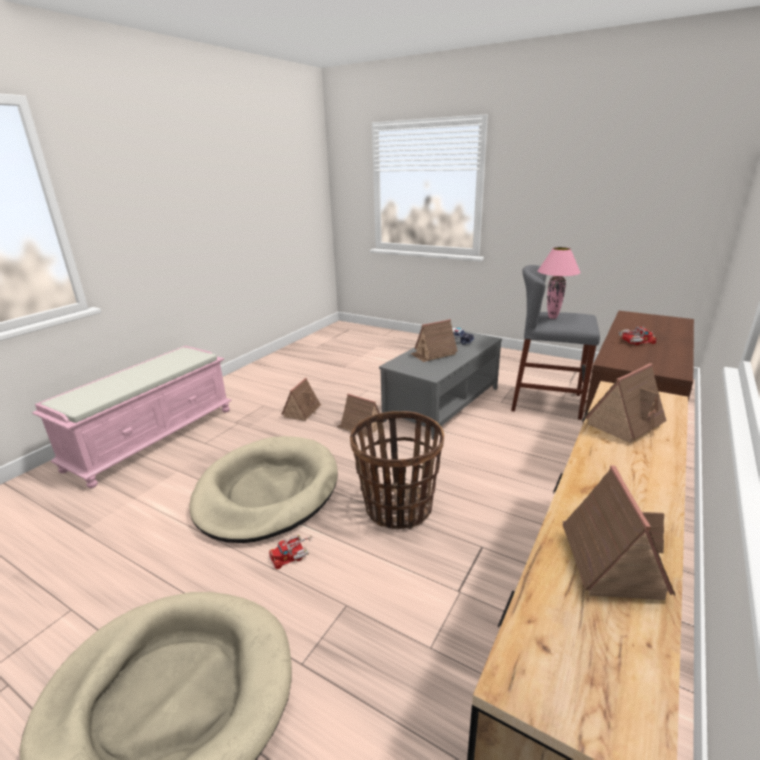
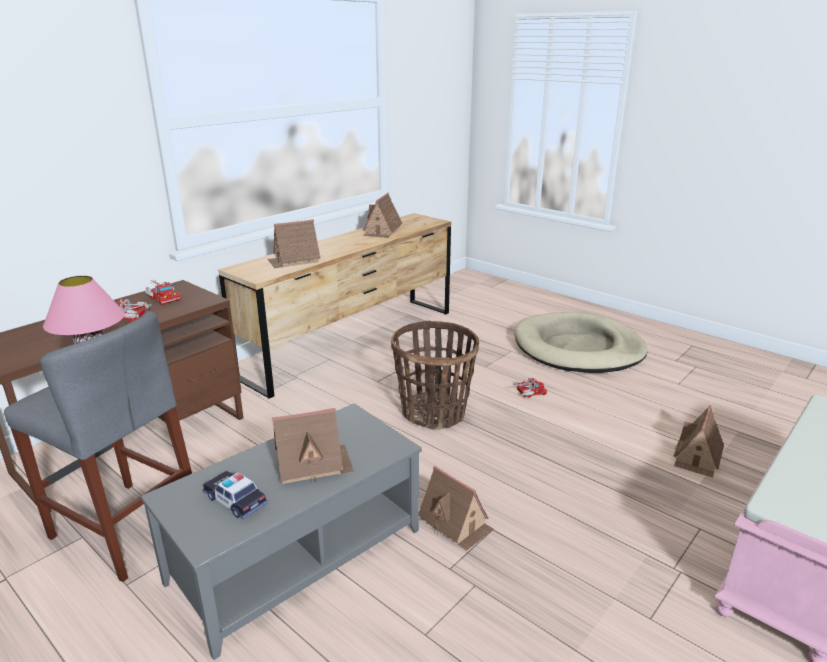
camera: 170 degrees left, 0 degrees up
(267, 491) = (569, 444): beige dog bed -> none
(302, 411) = (560, 582): toy house -> toy house (697, 457)
(656, 359) = (163, 297): none -> toy truck

